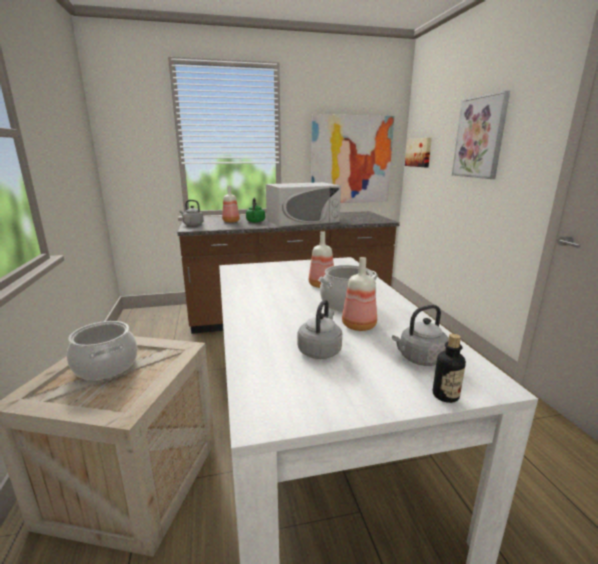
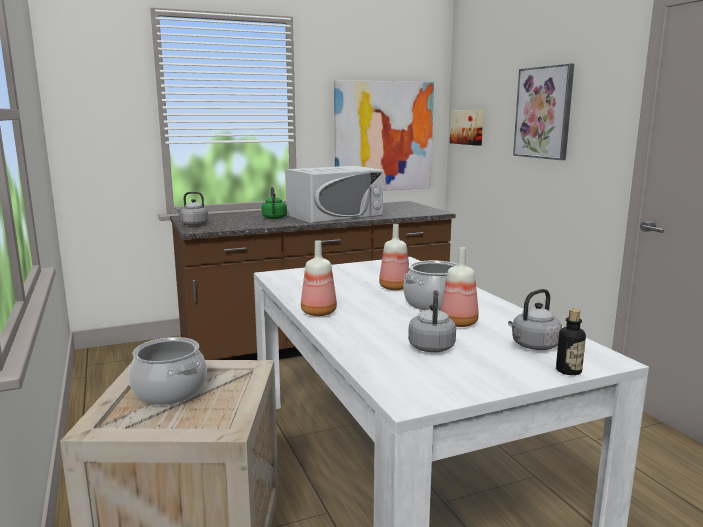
camera: 10 degrees left, 5 degrees down
(230, 221) = (240, 219): bottle -> bottle (317, 312)

